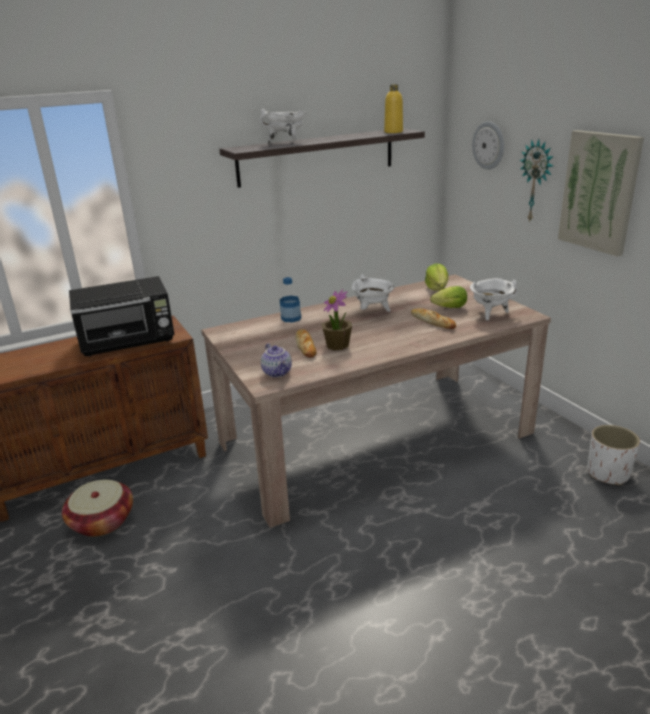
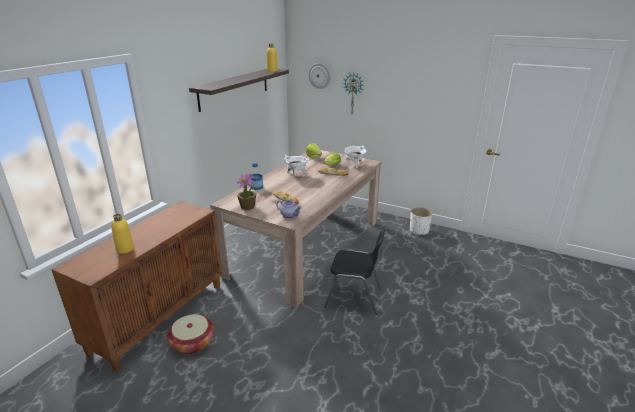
camera: 35 degrees left, 0 degrees up
(37, 362) = (125, 249): none -> yellow bottle
(129, 341) = (174, 222): black microwave -> none
(286, 143) = (225, 81): white cooking pot -> none
(337, 345) = (301, 195): potted plant -> potted plant (248, 207)
(369, 551) = (354, 298): none -> black chair
(599, 192) = (391, 96): picture -> none

